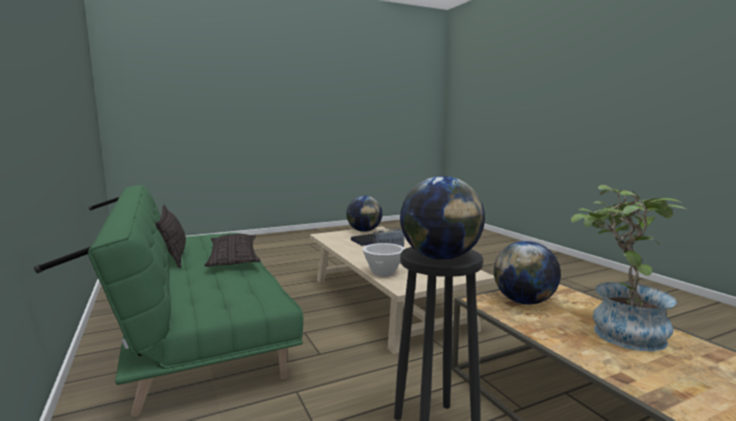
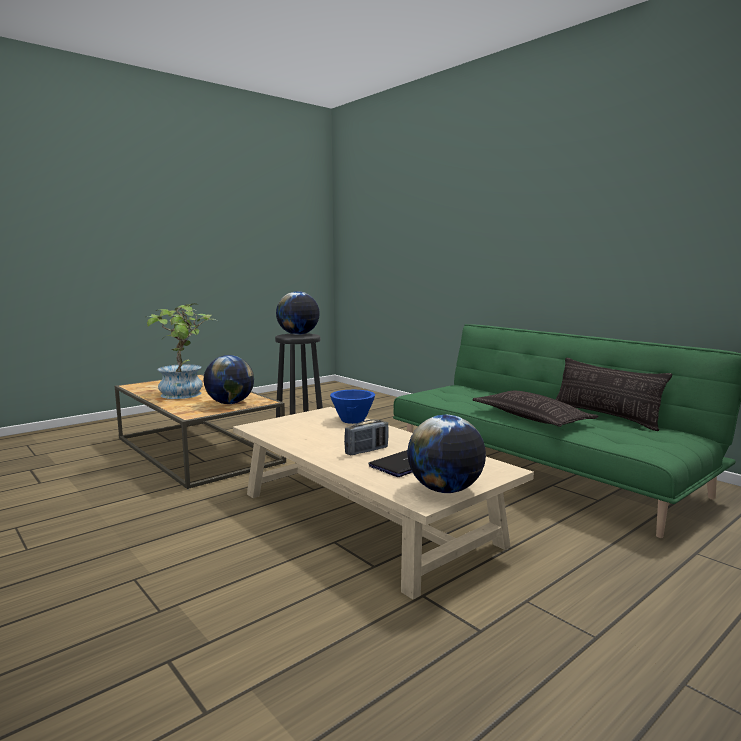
camera: 165 degrees right, 0 degrees up
(383, 273) = (353, 420): white bowl -> blue bowl

